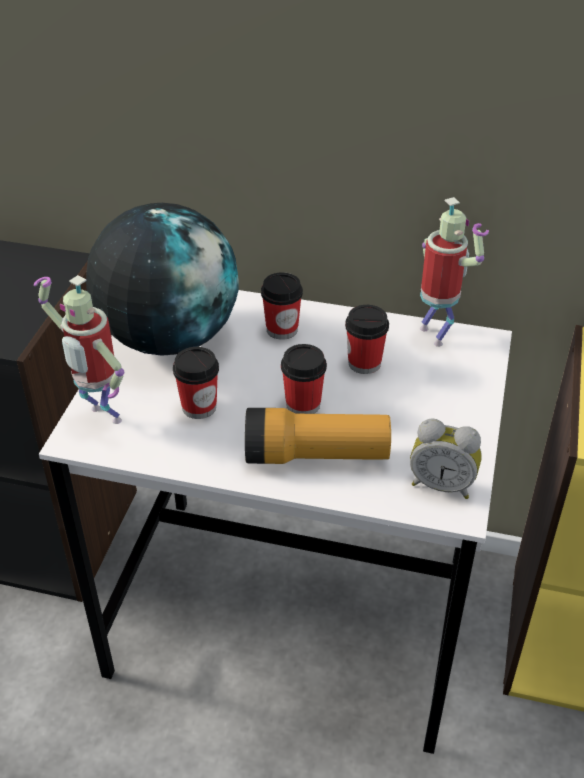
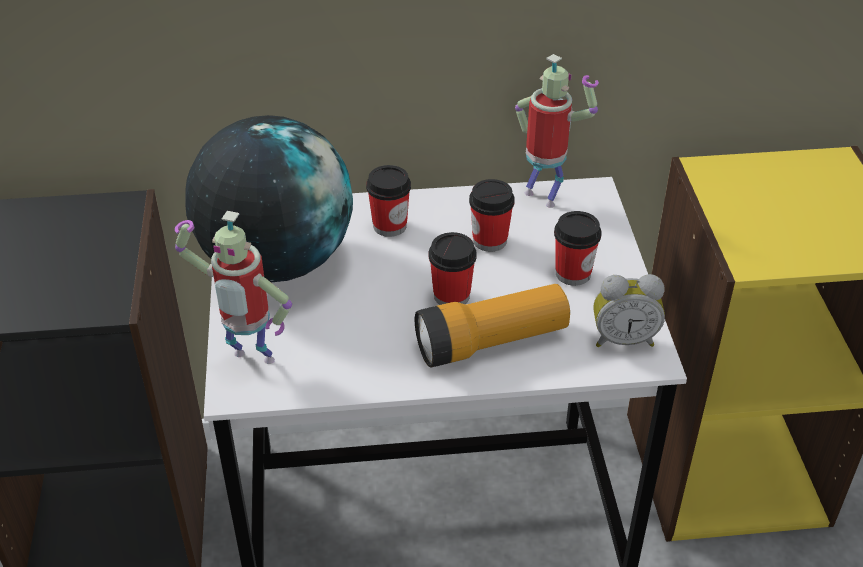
camera: 20 degrees left, 0 degrees up
(199, 407) = (348, 324): cup -> cup (573, 273)

